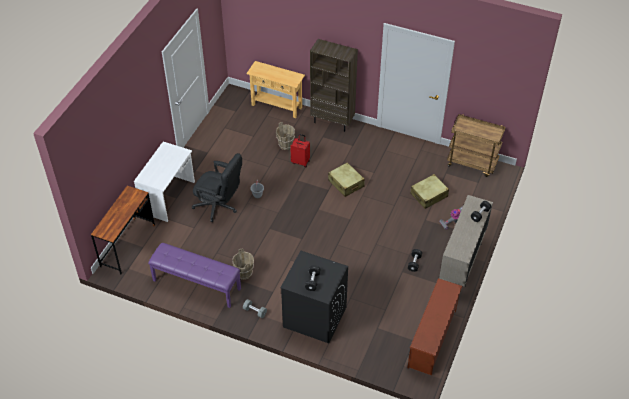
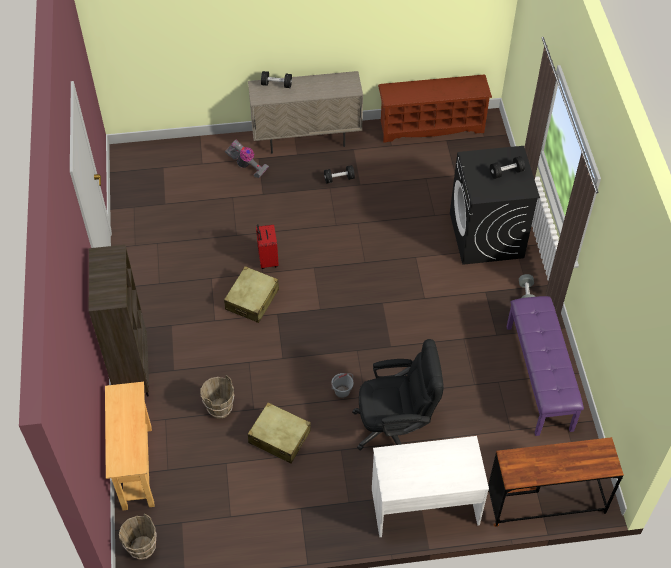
camera: 120 degrees left, 5 degrees up
(219, 207) = (395, 427): black office chair -> black office chair turned 90 degrees clockwise
(244, 273) = (482, 335): brown bucket -> brown bucket (142, 548)
(300, 161) = (243, 372): red suitcase -> red suitcase (267, 260)
(429, 195) = (217, 205): beige suitcase -> beige suitcase (279, 437)
(472, 163) = (130, 184): brown cart -> none

